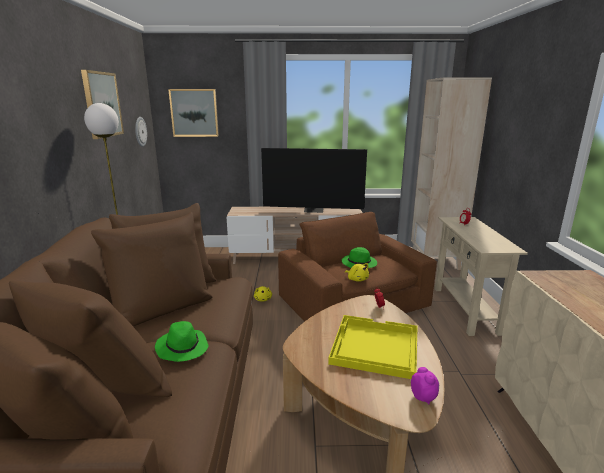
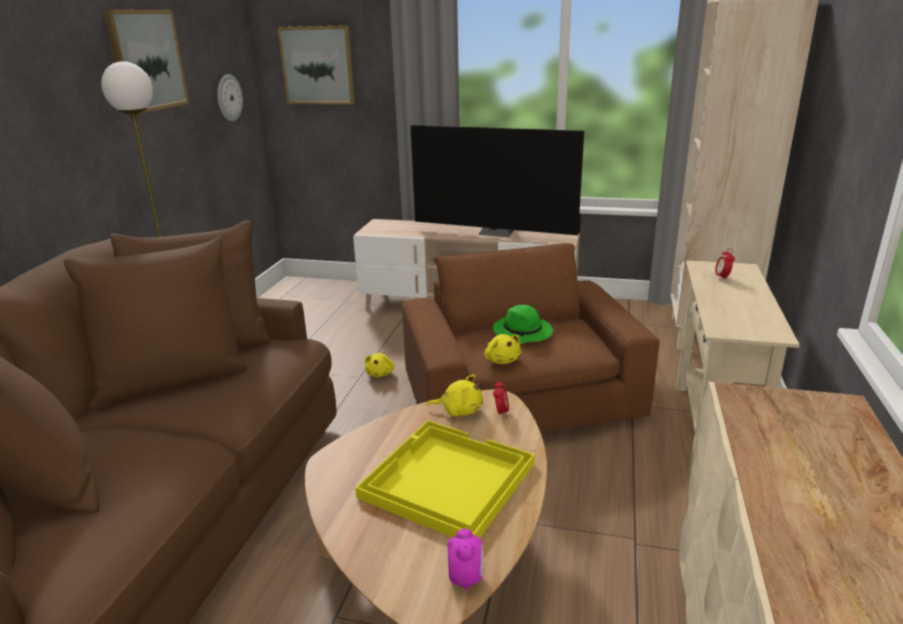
camera: 15 degrees right, 5 degrees up
(182, 348) = (156, 443): green hat -> none
(354, 308) = (459, 410): none -> yellow plush toy

